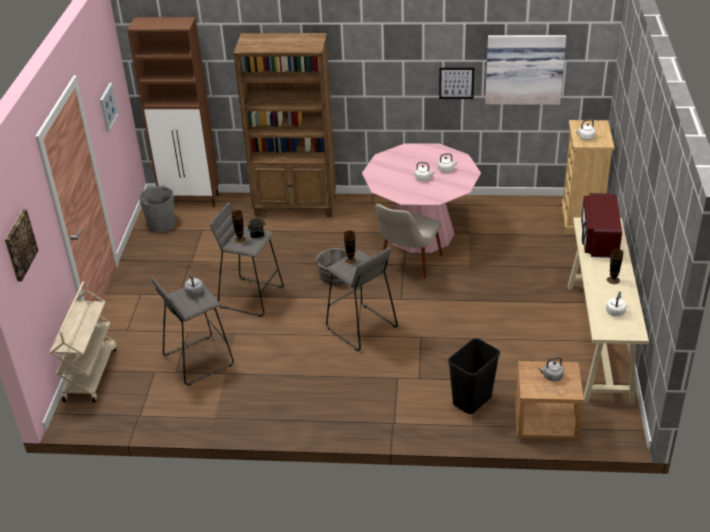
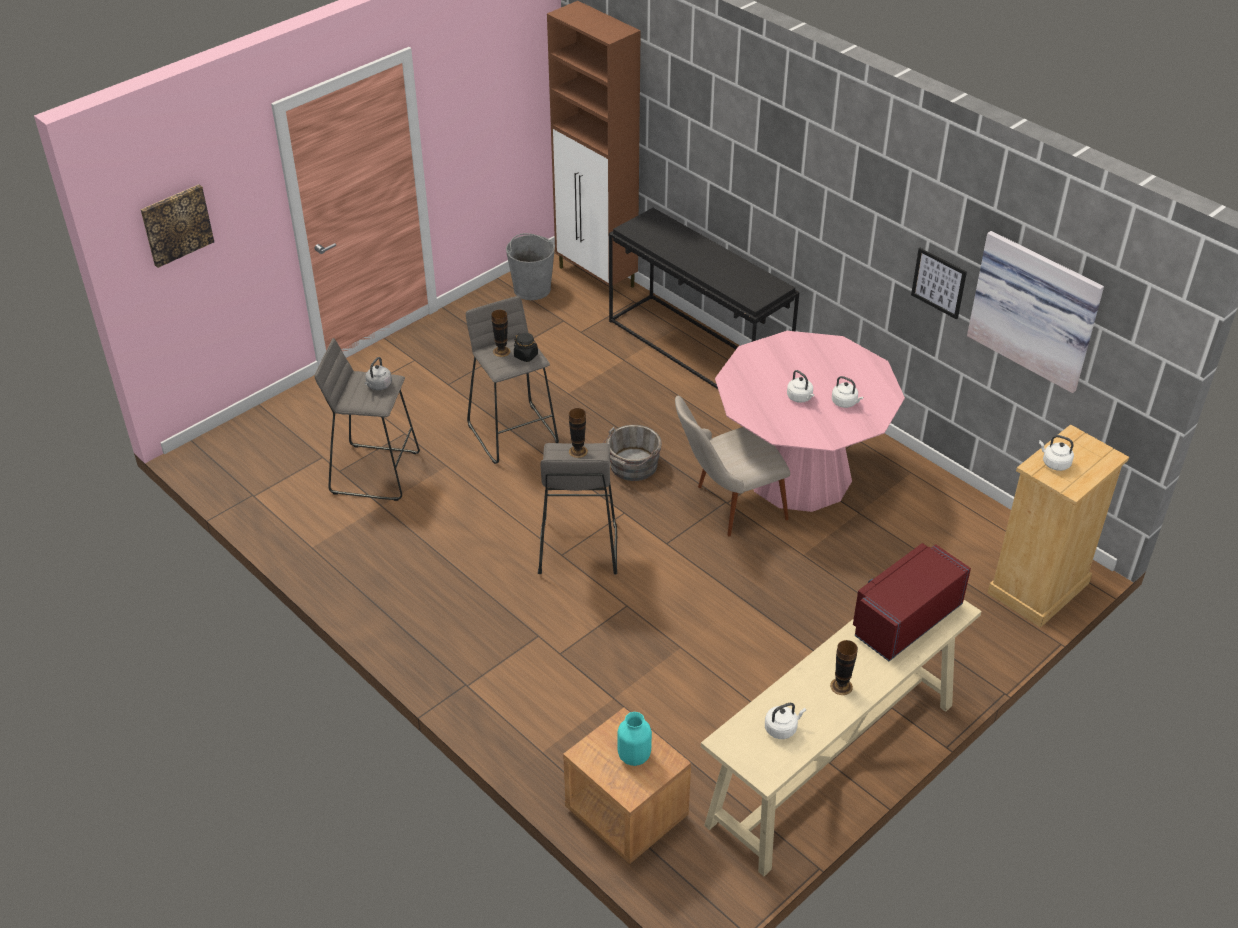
camera: 40 degrees right, 5 degrees up
(90, 373) = (267, 419): beige cart -> none
(108, 107) = (489, 106): picture -> none
(296, 206) = (699, 351): brown bookcase -> black console table
(472, 401) = (580, 724): black trash can -> none
(551, 376) = (633, 756): grey kettle -> turquoise vase

